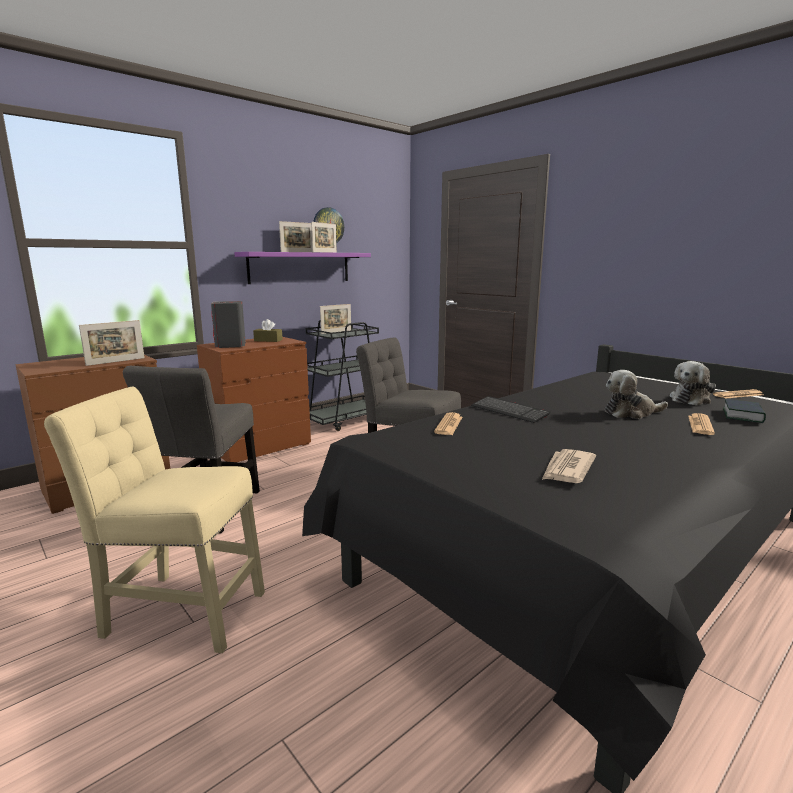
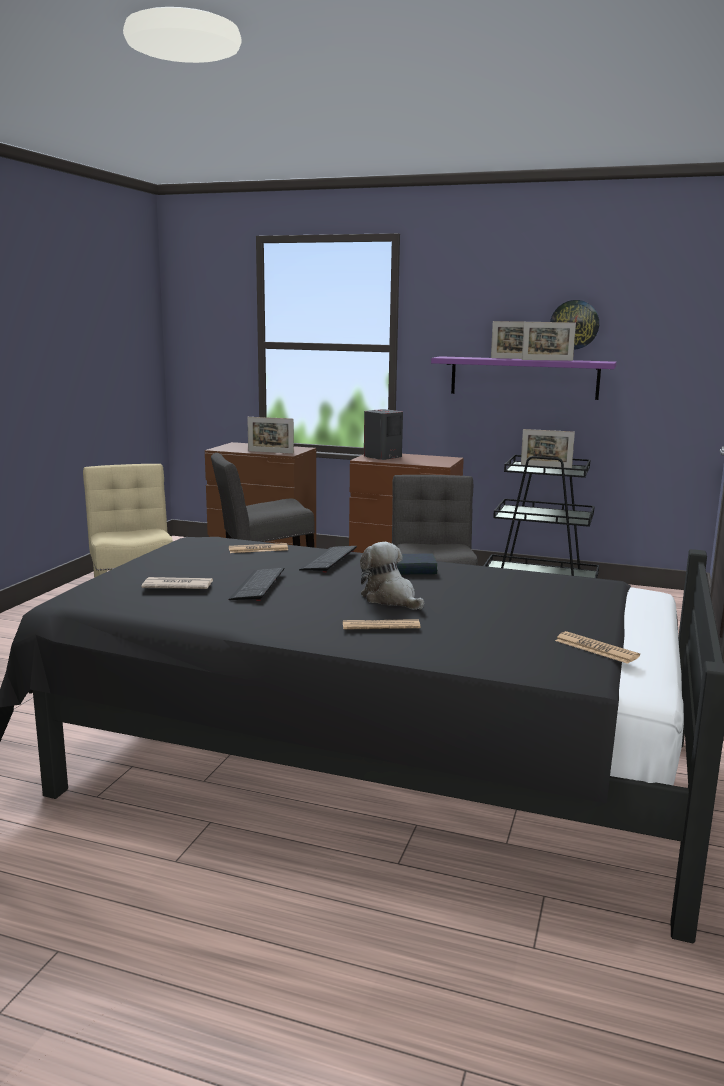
camera: 60 degrees right, 0 degrees up
(268, 340) = (429, 459): brown tissue box -> none
(579, 441) = (258, 586): none -> keyboard
(691, 399) = (513, 624): plush toy -> none
(742, 415) = (464, 646): book -> book (413, 570)

